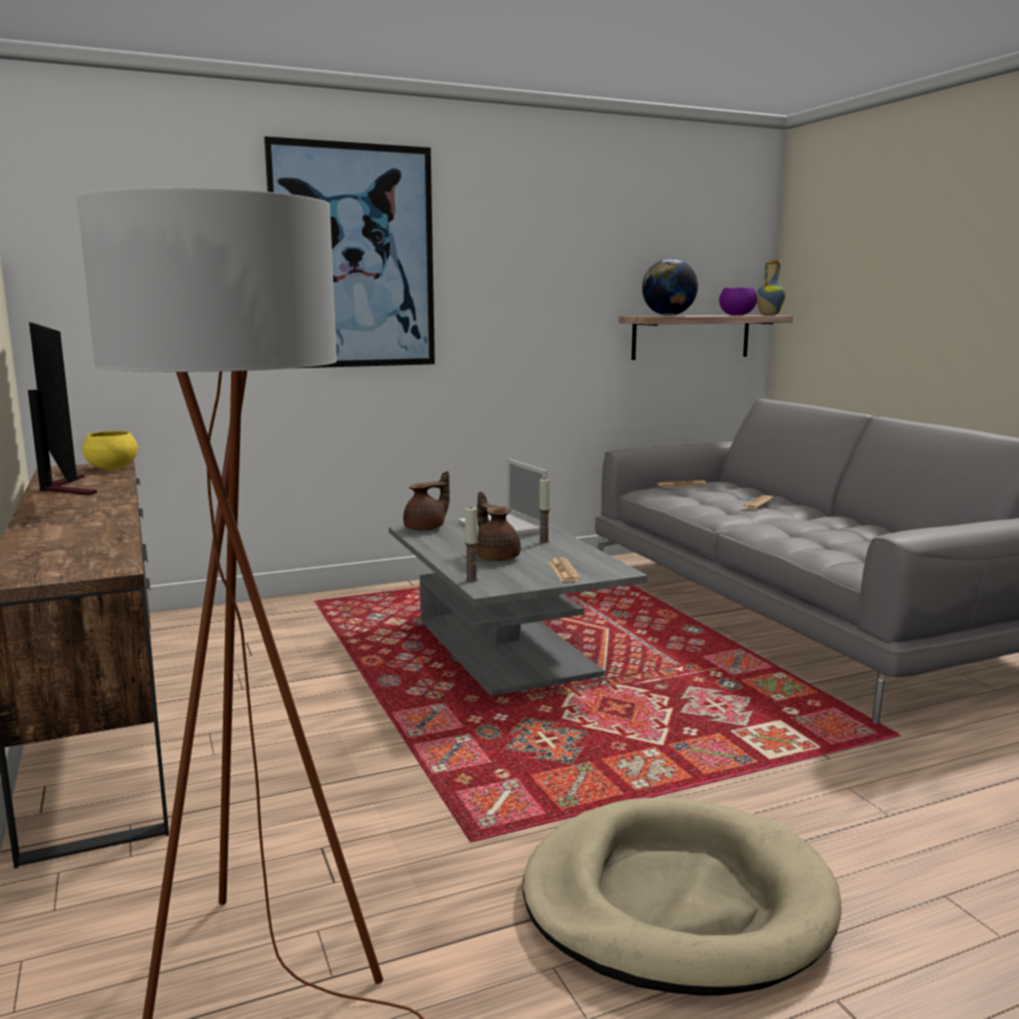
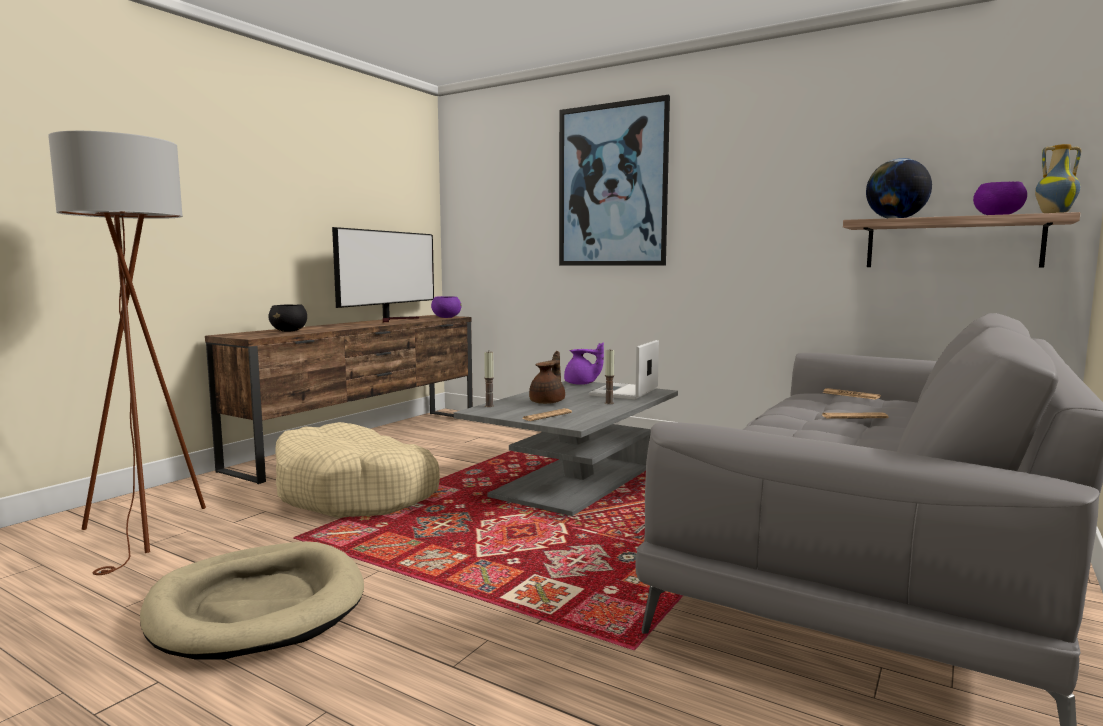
camera: 55 degrees right, 5 degrees down
(74, 544) = (289, 331): none -> black bowl
(112, 468) = (446, 317): yellow bowl -> purple bowl
(347, 766) = (355, 493): none -> beige dog bed
(426, 528) = (581, 384): brown teapot -> purple teapot

